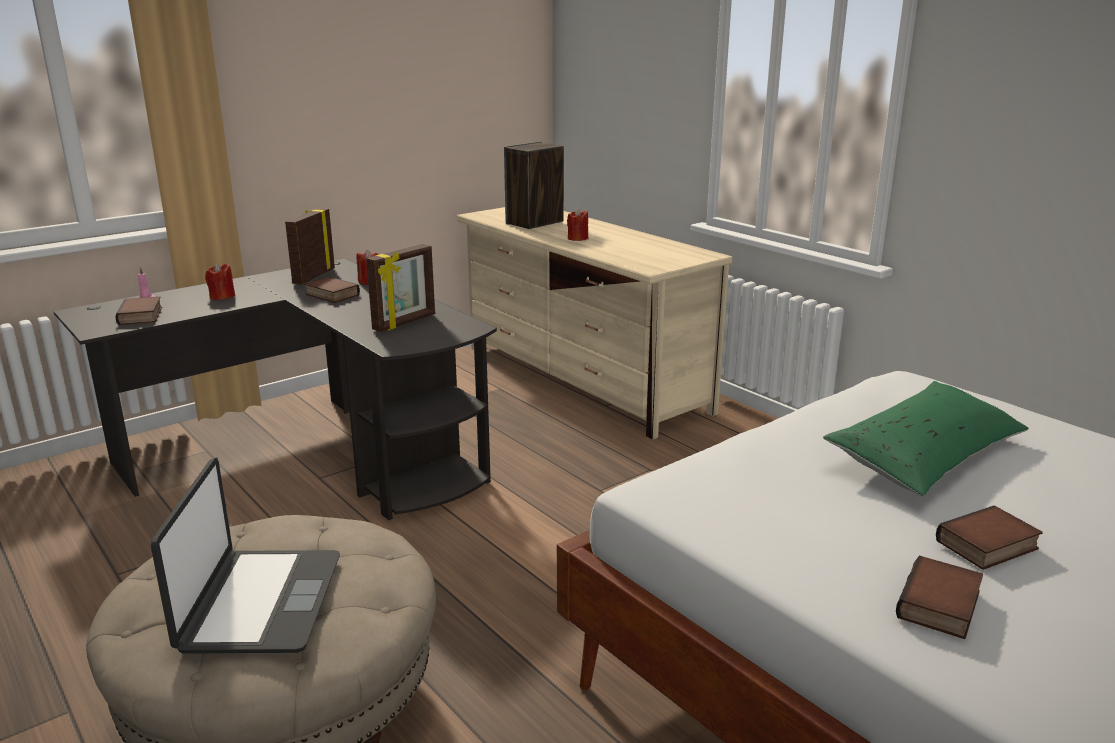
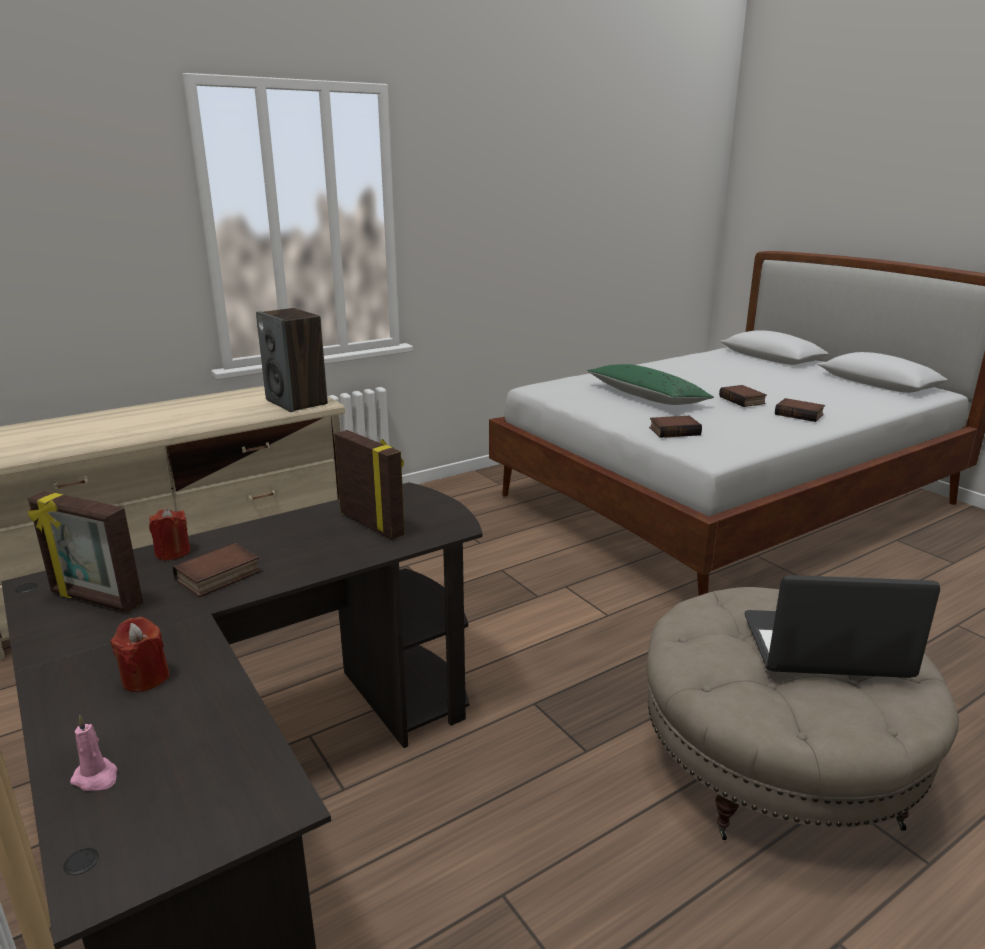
camera: 85 degrees left, 0 degrees up
(142, 316) = (210, 758): book -> book (674, 431)
(534, 223) = (66, 438): speaker -> speaker (297, 402)
(577, 238) = (173, 422): red candle -> none

